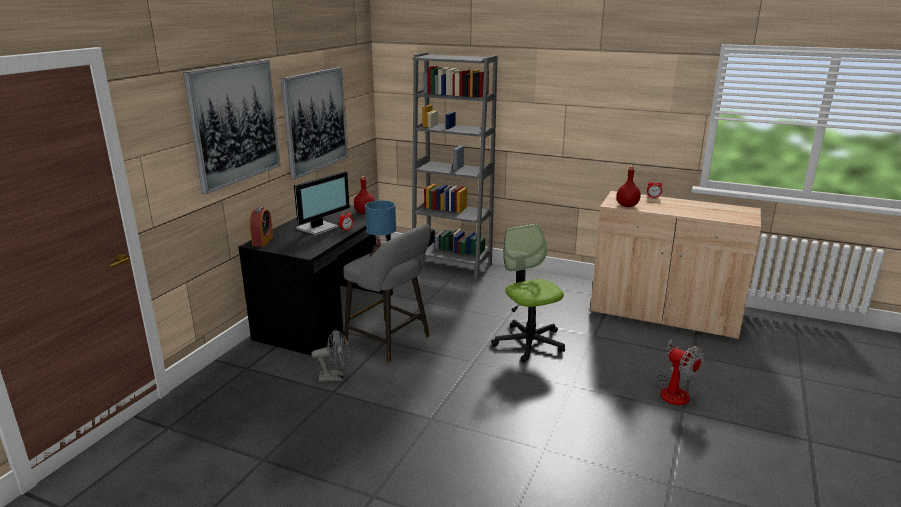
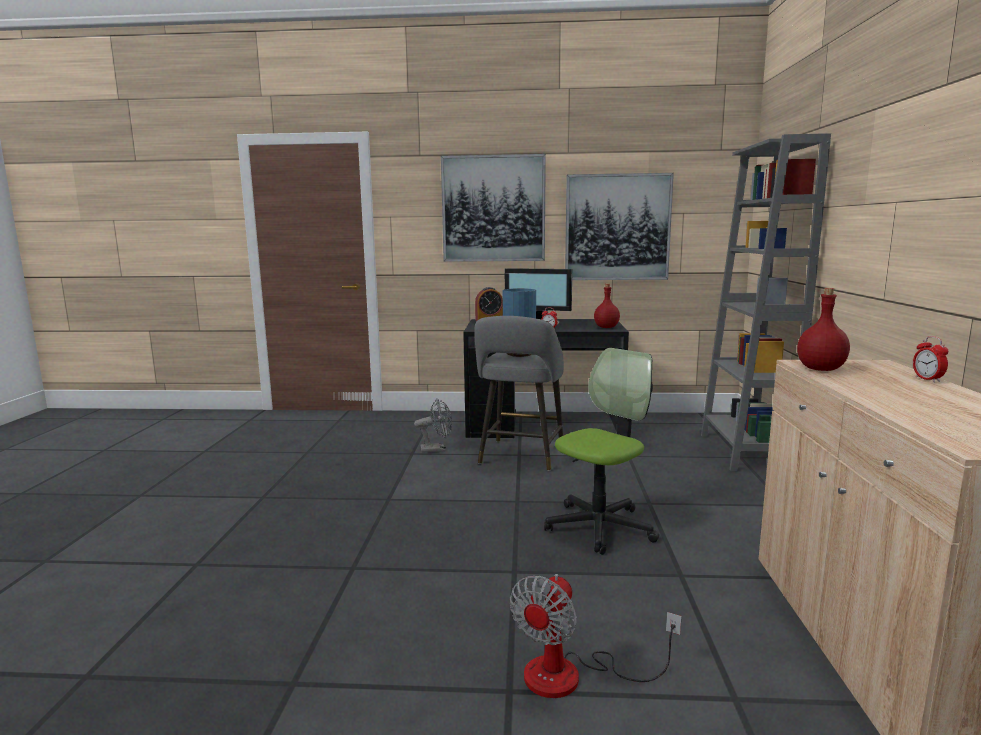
camera: 70 degrees right, 10 degrees down
(335, 377) = (437, 449): grey fan -> grey fan turned 75 degrees counterclockwise

